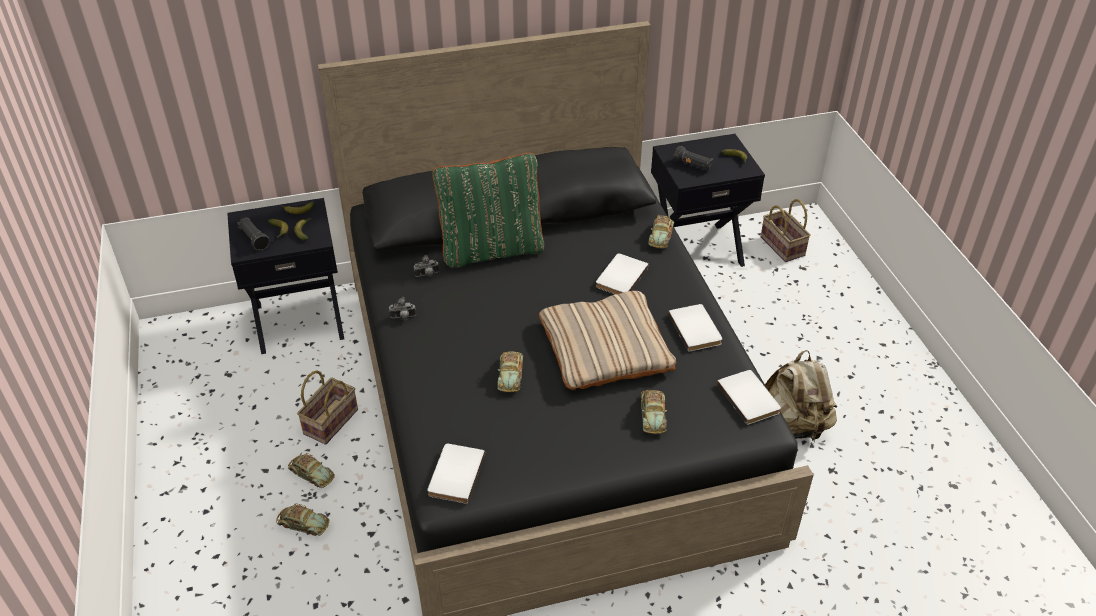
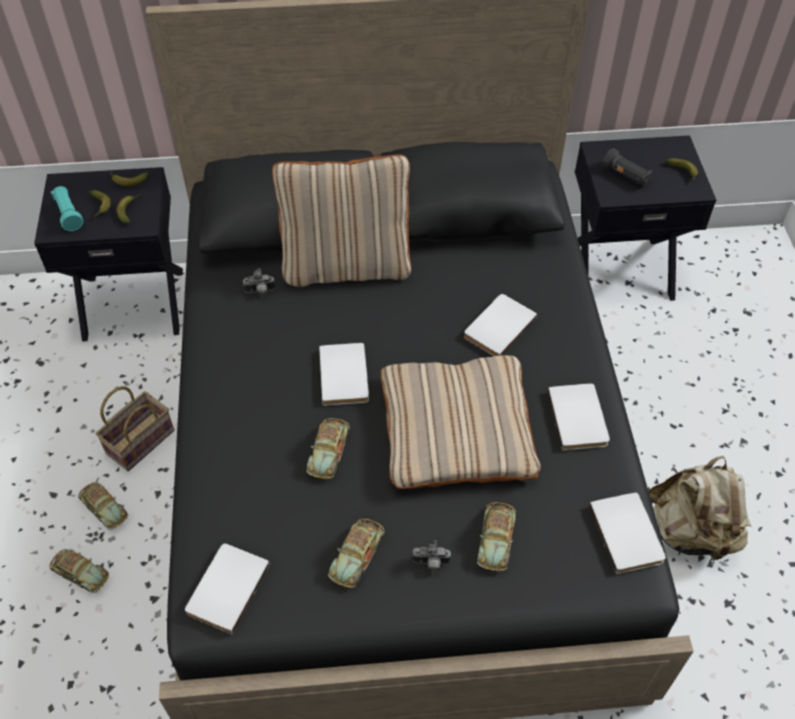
camera: 10 degrees right, 10 degrees up
(254, 239) = (68, 214): black flashlight -> turquoise flashlight
(403, 317) = (216, 349): camera -> camera (431, 564)
(491, 249) = (347, 265): green pillow -> beige pillow
(511, 323) = (346, 375): none -> white book
(661, 236) = (563, 273): toy car -> toy car (357, 555)
(784, 246) = (729, 280): basket -> none

